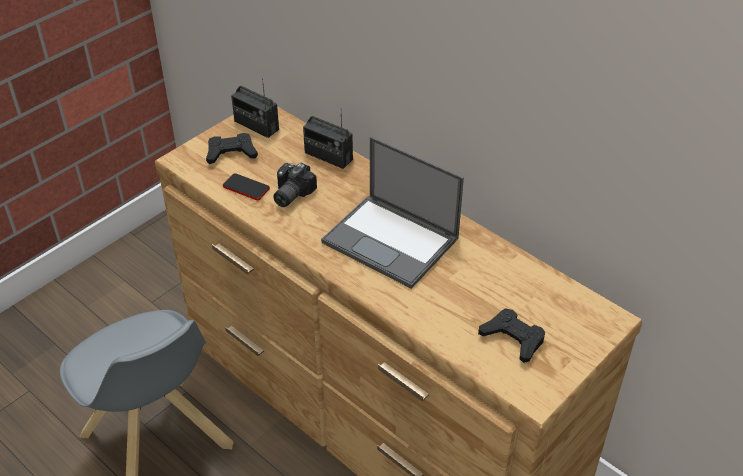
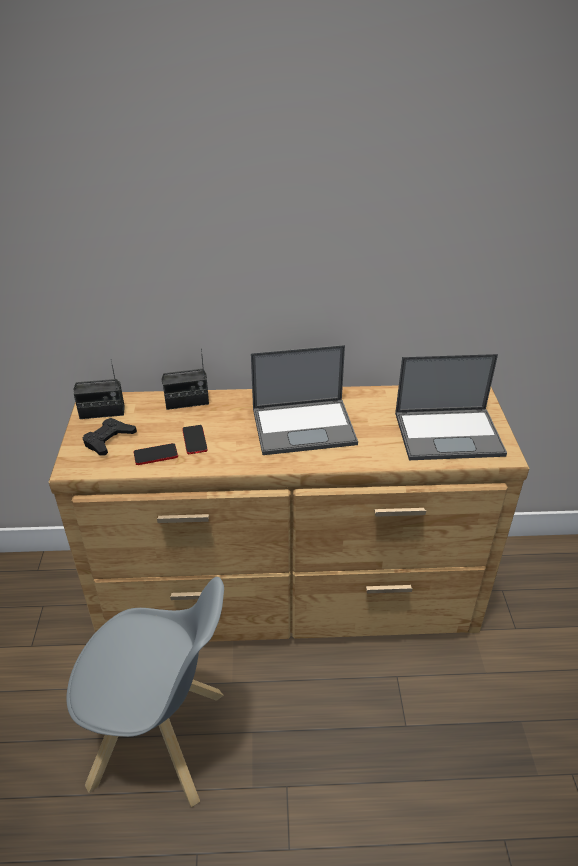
camera: 45 degrees left, 5 degrees down
(289, 194) = (194, 440): camera -> phone
(513, 338) = (449, 433): black game controller -> laptop

